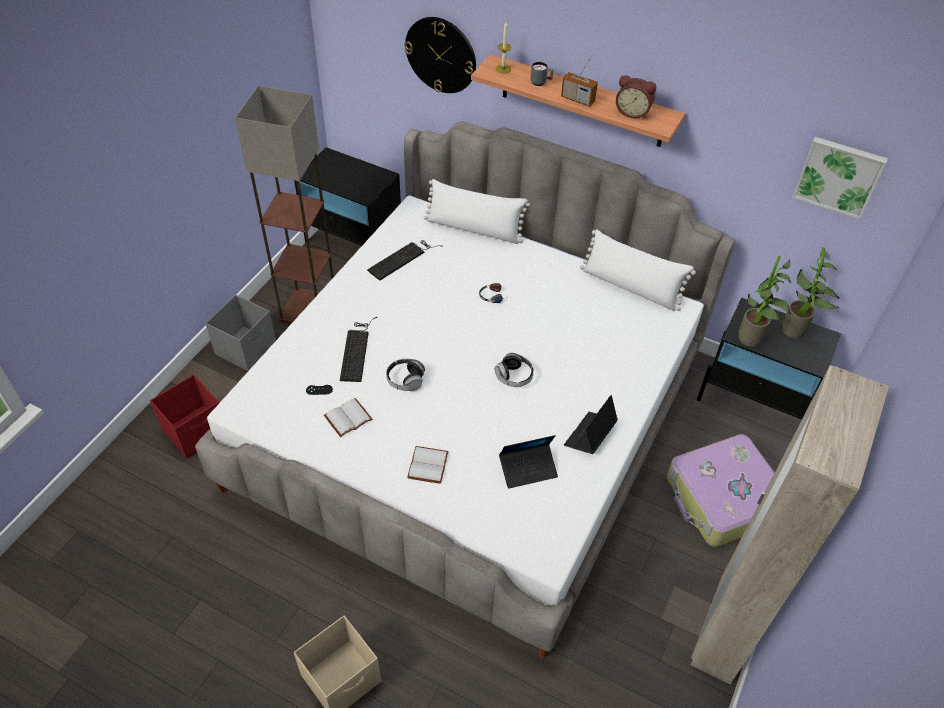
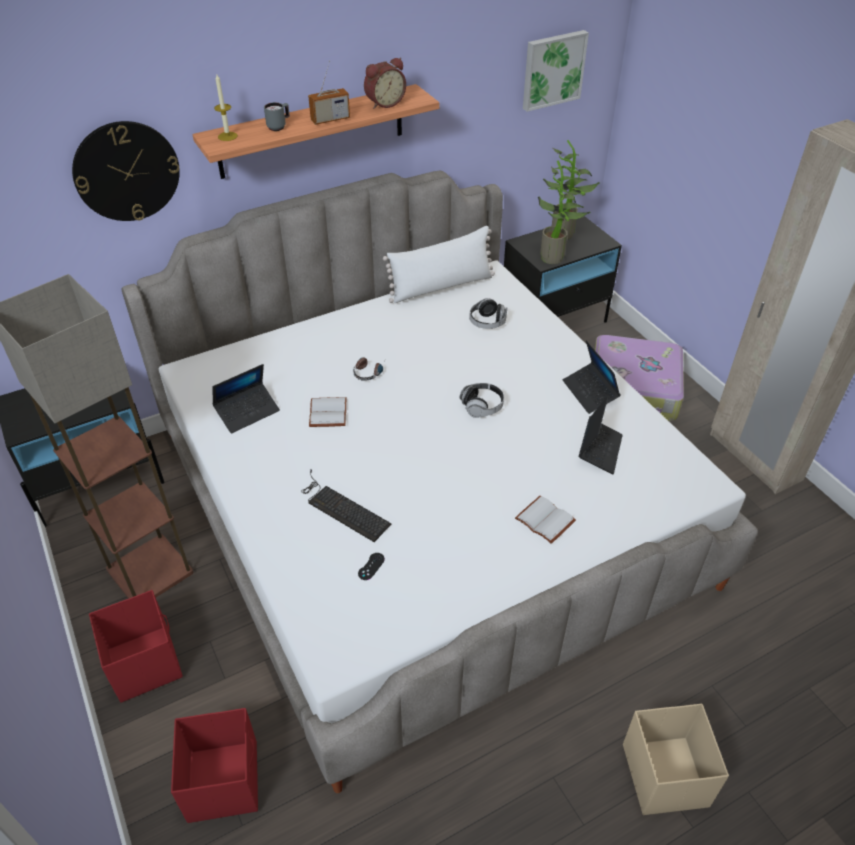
camera: 55 degrees left, 5 degrees down
(247, 348) = (145, 662): grey storage box -> red storage box
(348, 417) = (431, 557): white book -> white book (327, 412)
(402, 258) = (247, 412): keyboard -> laptop
(405, 380) = (419, 487): headphones -> headphones (487, 322)
(474, 229) = (264, 343): white pillow -> none

